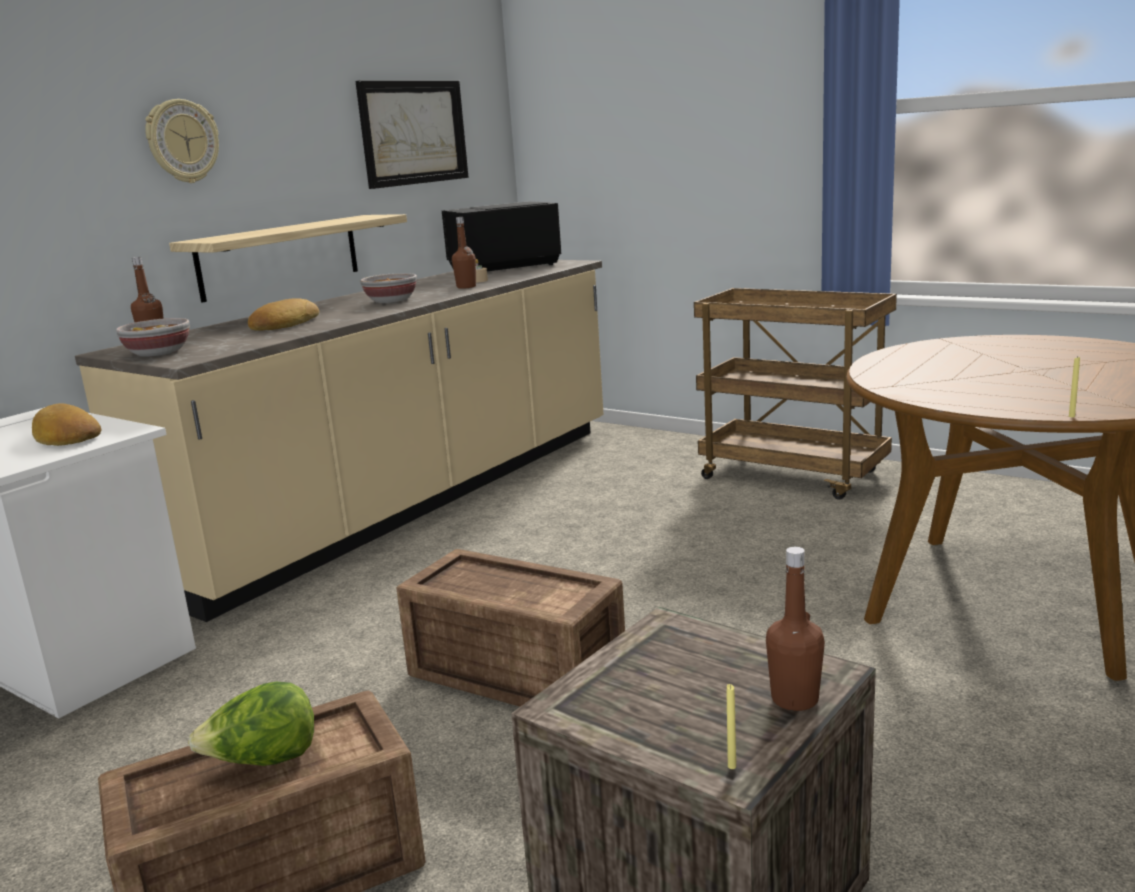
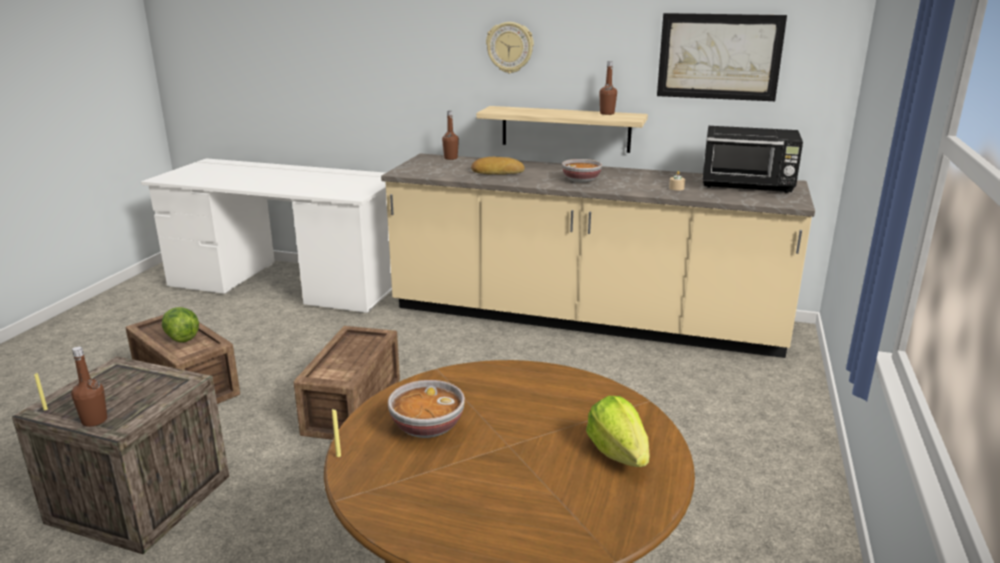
camera: 70 degrees right, 5 degrees up
(65, 436) = (349, 189): bread -> none
(158, 353) = (418, 165): bowl -> bowl (426, 427)
(466, 287) = (646, 189): brown bottle -> brown bottle (607, 113)
(502, 268) = (747, 186): black microwave -> black microwave turned 150 degrees clockwise
(794, 475) = (757, 483): brown cart -> none
(1034, 347) = (618, 453): none -> lettuce

